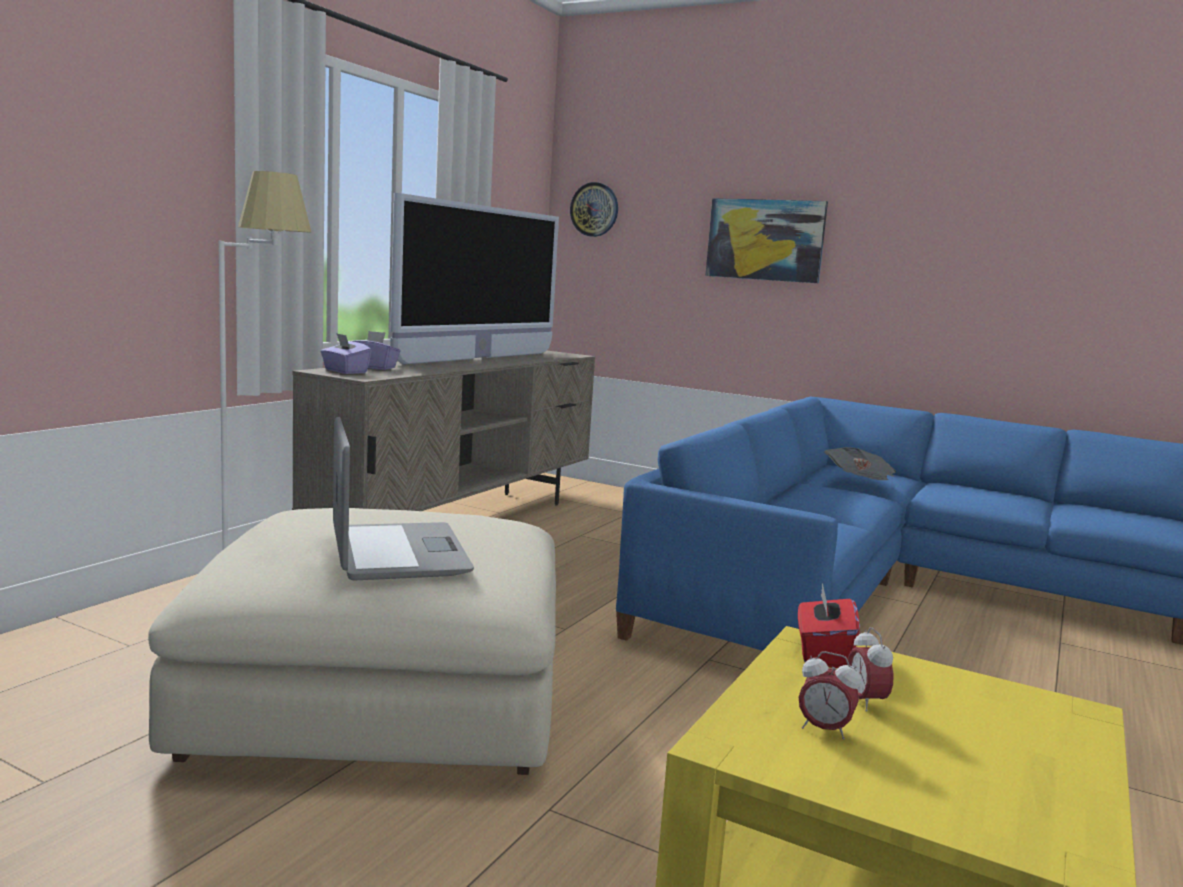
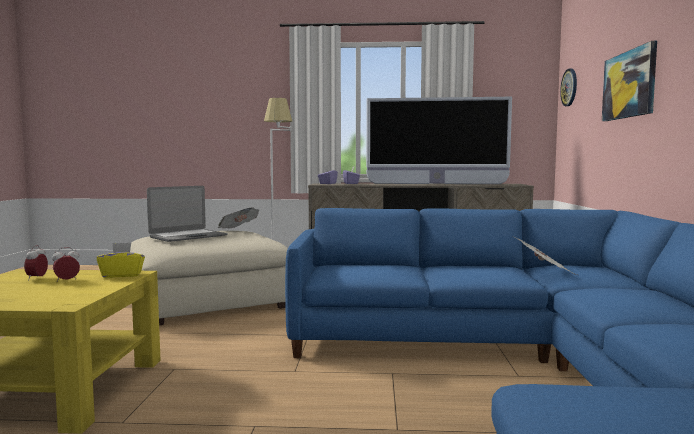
camera: 65 degrees right, 5 degrees down
(351, 510) = (238, 230): none -> newspaper
(823, 653) = (122, 275): red tissue box -> yellow tissue box

